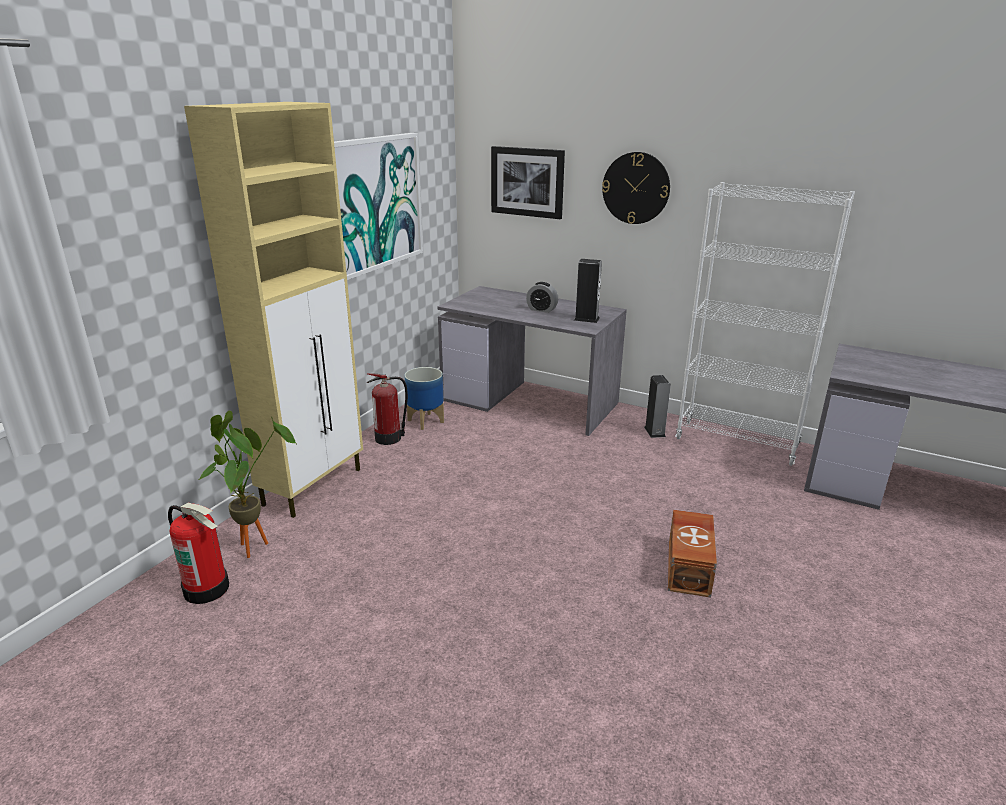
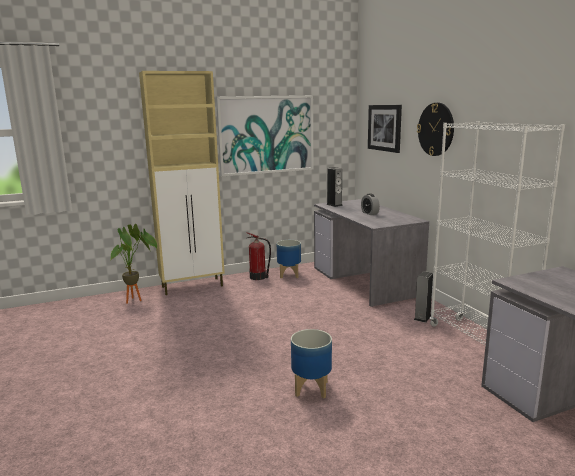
camera: 40 degrees right, 10 degrees down
(207, 588) = (97, 308): fire extinguisher -> none
(586, 319) = (387, 221): speaker -> speaker (334, 205)
(690, 567) = (312, 389): brown storage box -> planter

